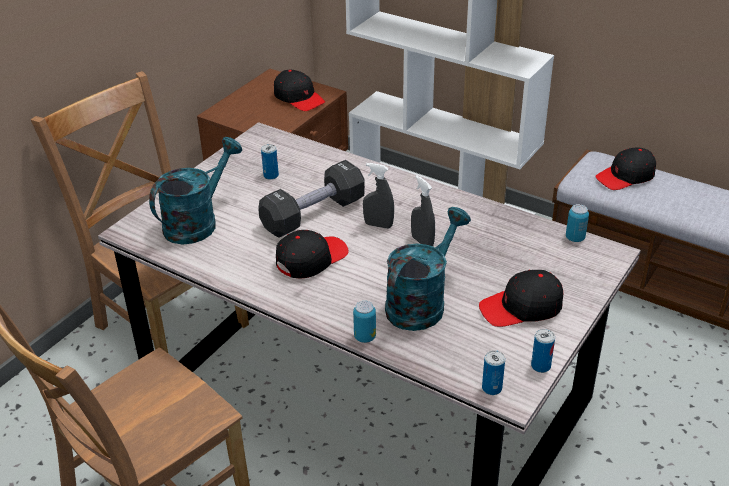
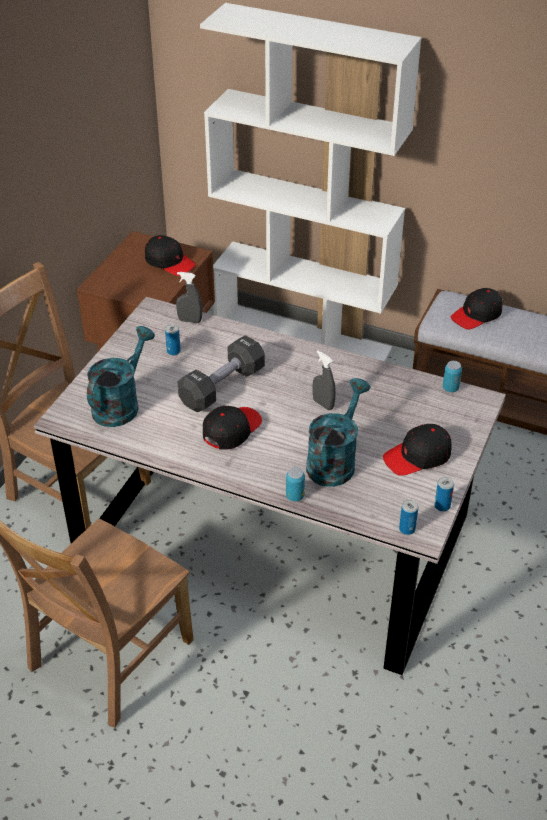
camera: 10 degrees left, 5 degrees up
(378, 225) = (281, 392): grey spray bottle -> grey spray bottle (190, 321)

